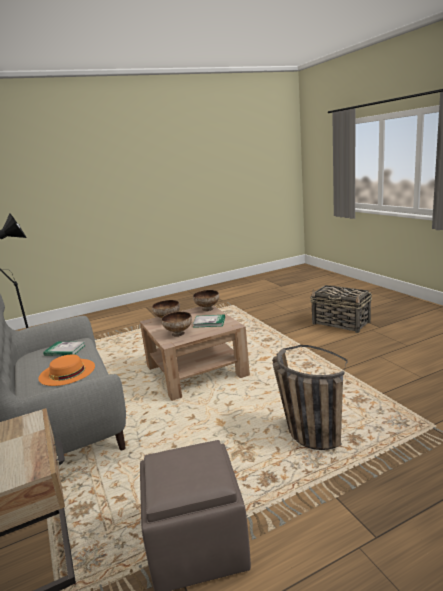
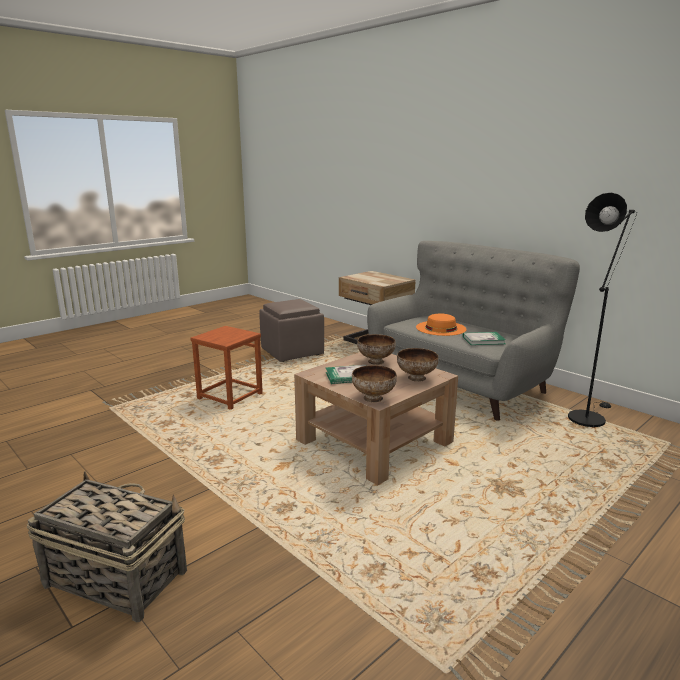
camera: 160 degrees right, 0 degrees up
(304, 431) = (229, 396): basket -> brown stool

